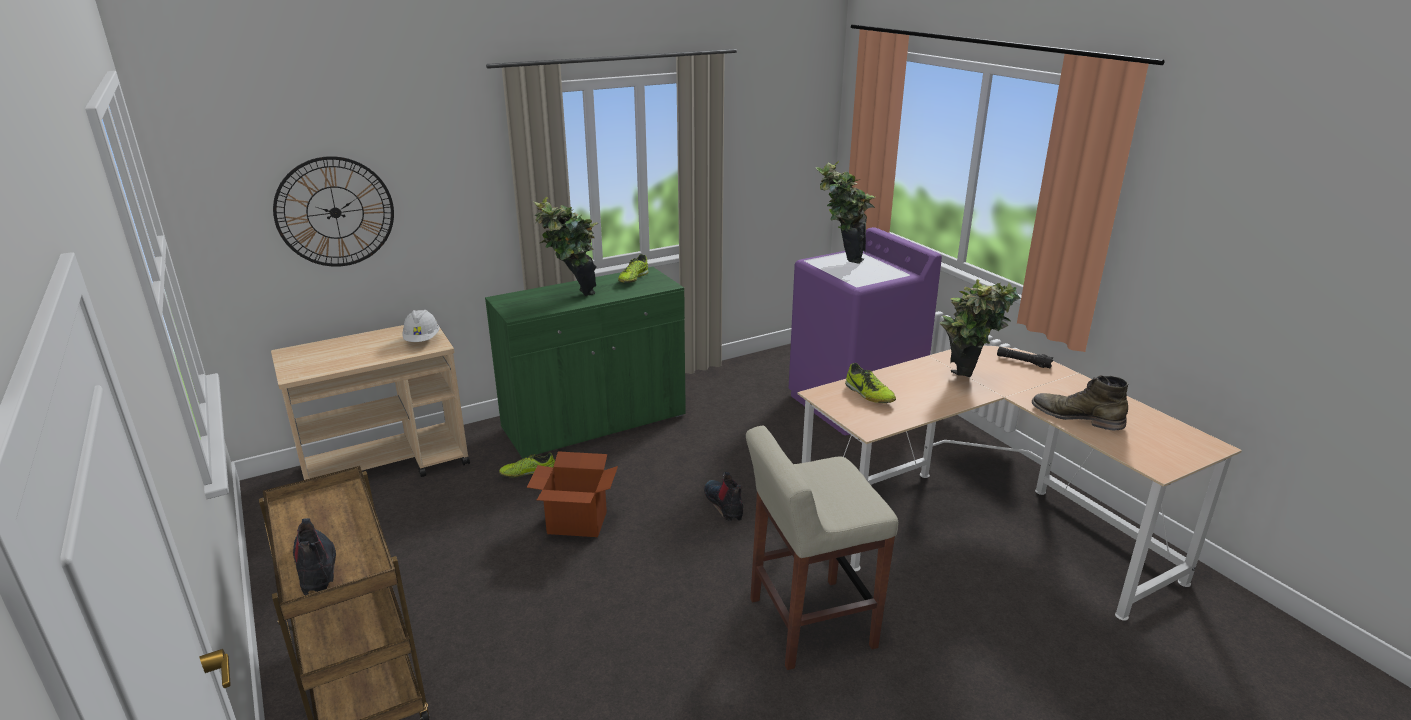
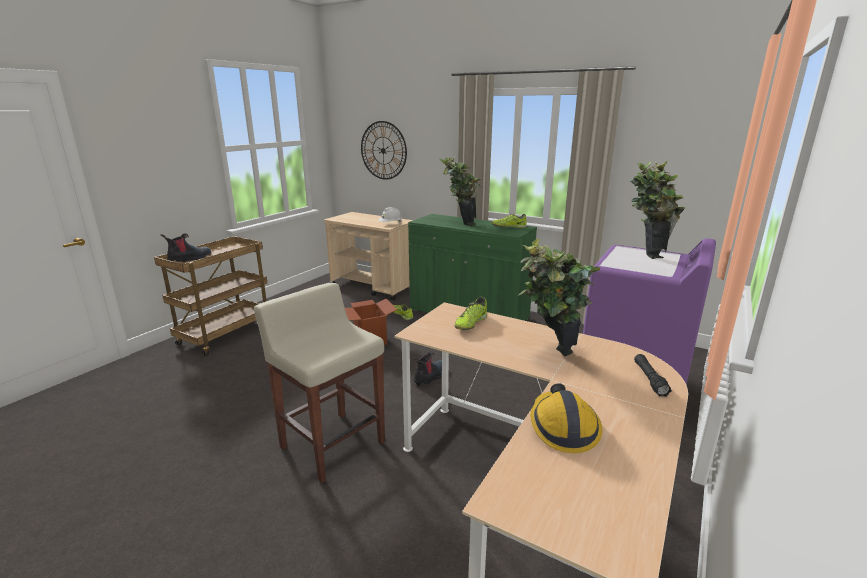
camera: 60 degrees right, 5 degrees down
(1076, 416) = (563, 427): green boot -> hard hat

